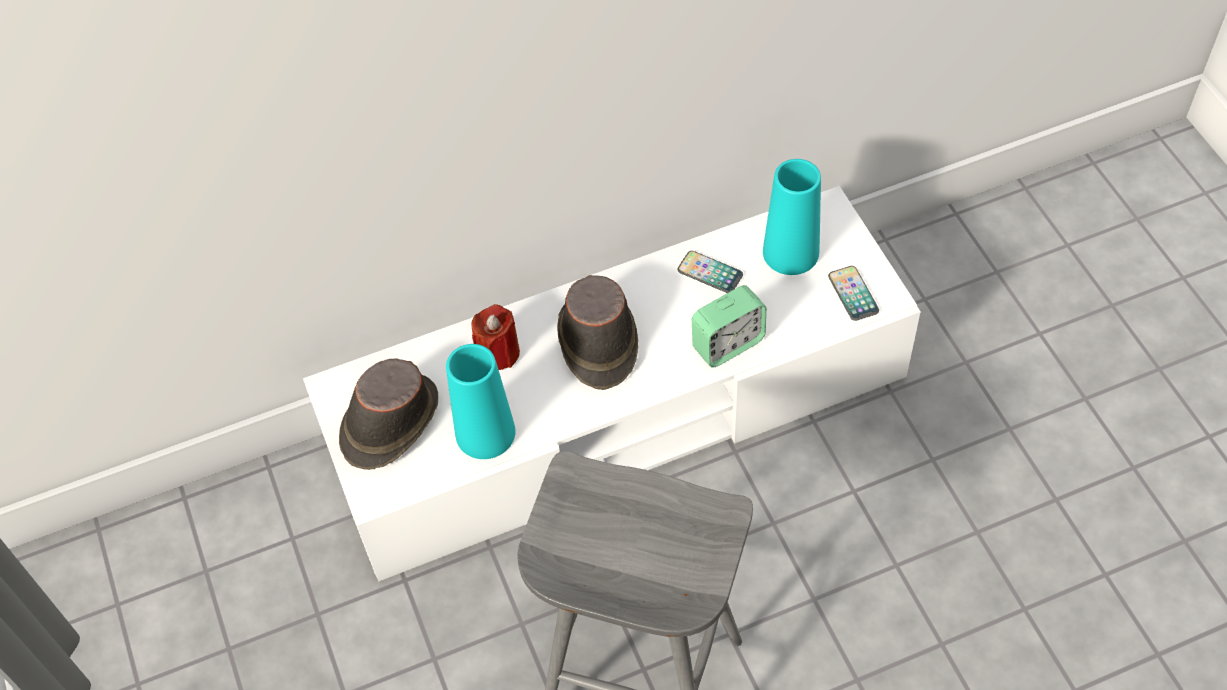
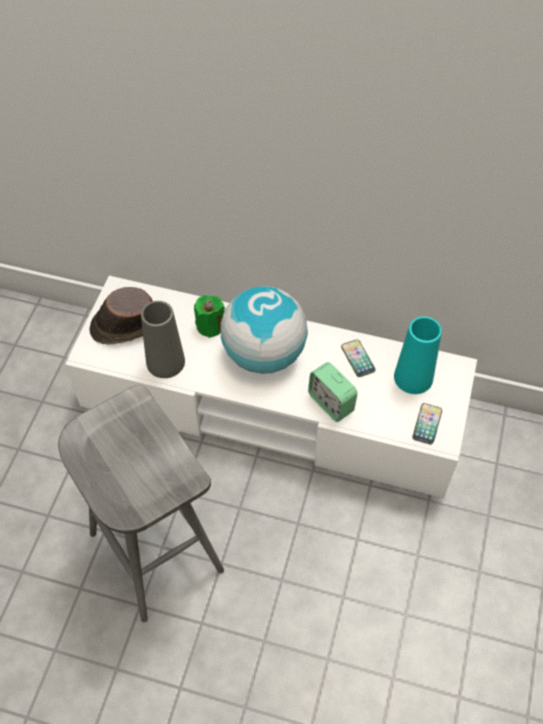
camera: 35 degrees right, 0 degrees up
(485, 433) = (165, 362): turquoise vase -> grey vase
(498, 352) = (210, 326): red candle -> green candle
(597, 342) = (264, 355): brown hat -> globe
(728, 344) = (331, 403): alarm clock -> alarm clock turned 45 degrees clockwise

